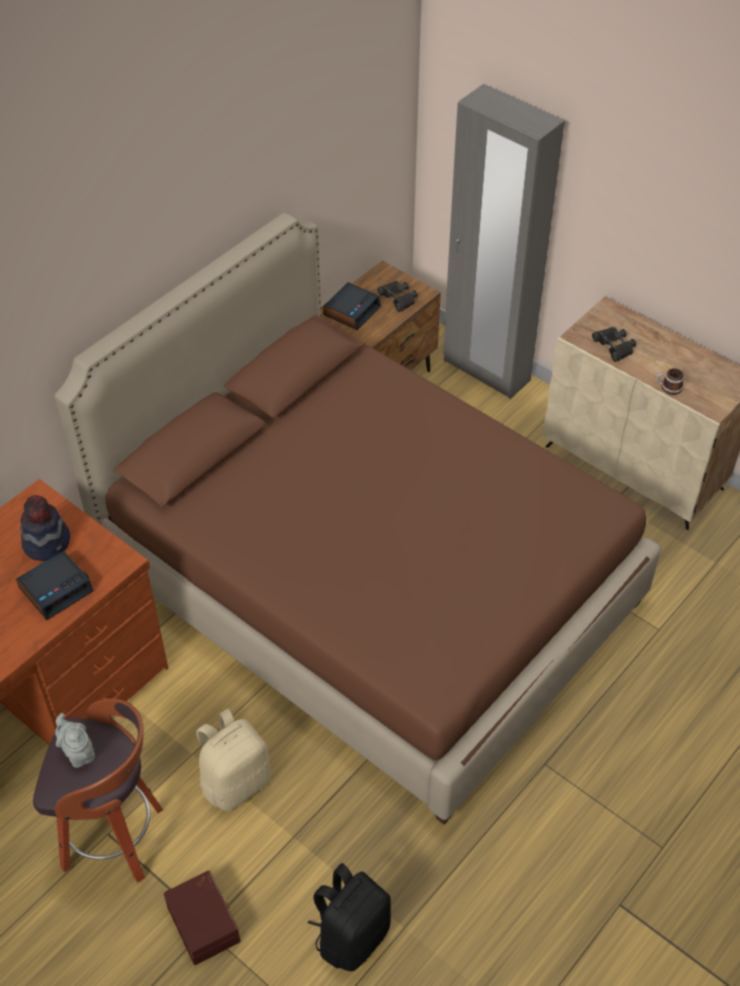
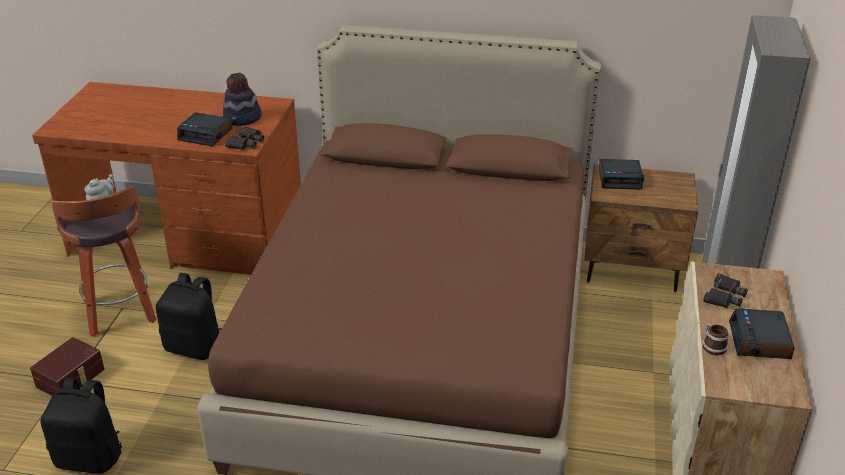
camera: 60 degrees right, 15 degrees down
(235, 782) = (195, 347): beige backpack -> black backpack
(398, 298) = (662, 194): black binoculars -> black binoculars (246, 142)
(678, 359) = (760, 341): none -> alarm clock

